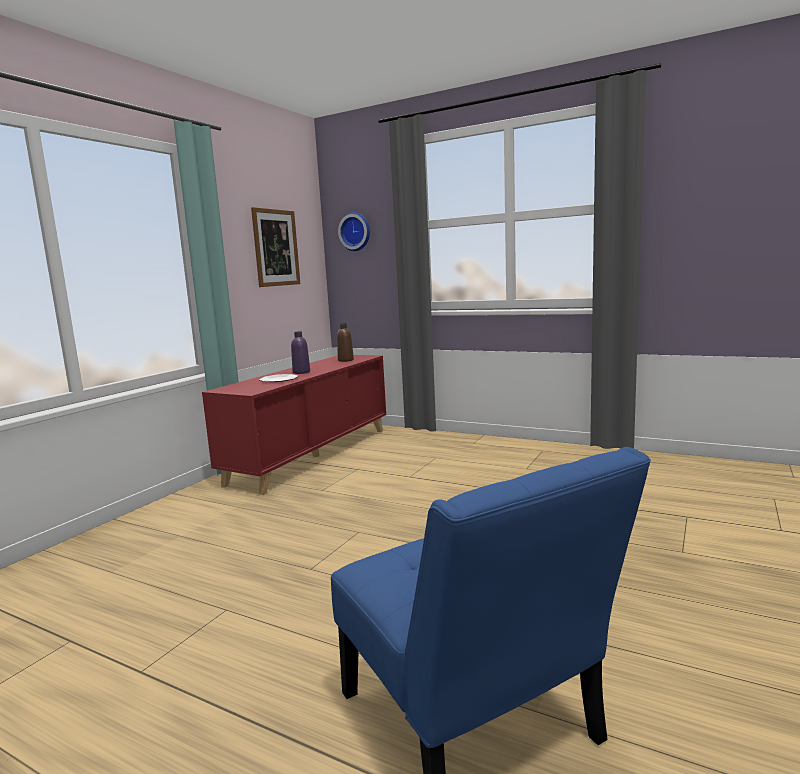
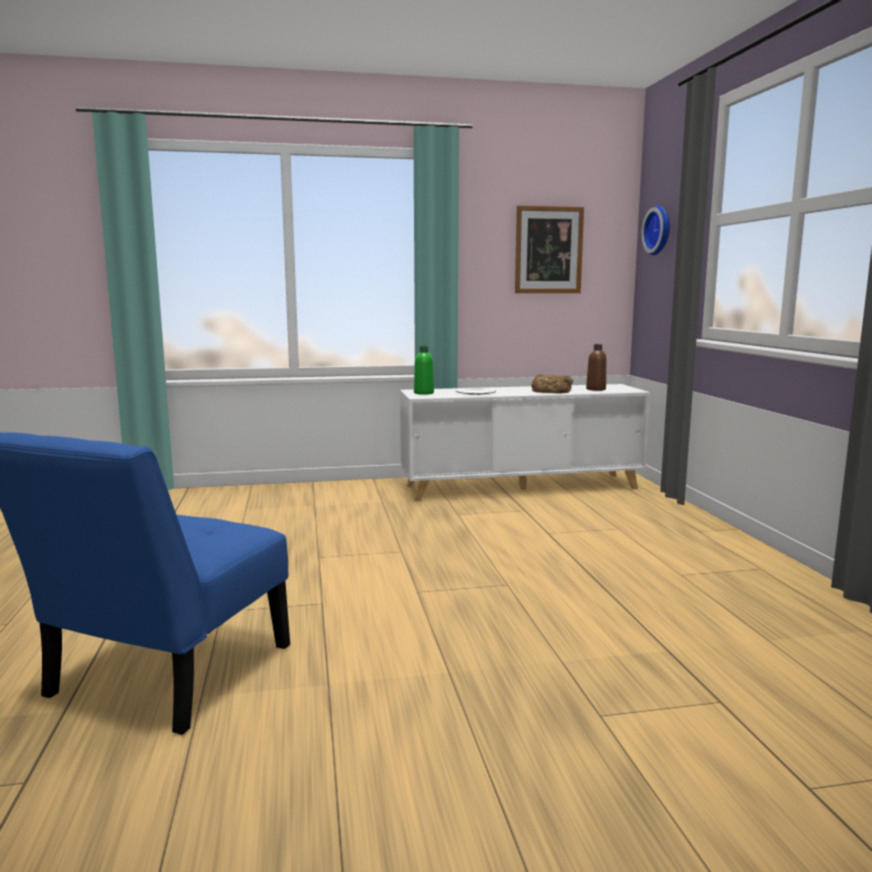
camera: 50 degrees right, 0 degrees up
(240, 389) = (423, 393): none -> green bottle
(301, 372) = (516, 391): purple bottle -> none
(312, 455) = (522, 487): red cabinet -> white cabinet
(323, 367) = (551, 390): none -> bread

